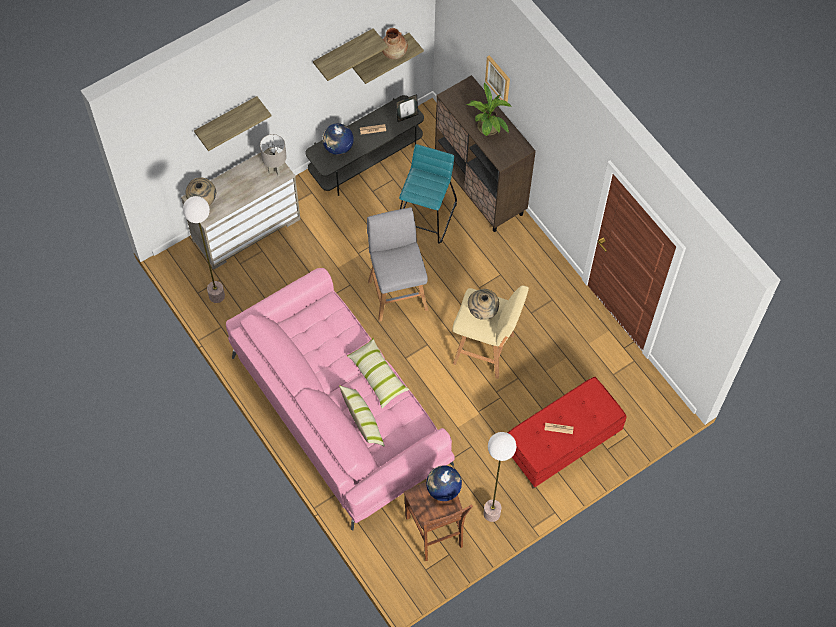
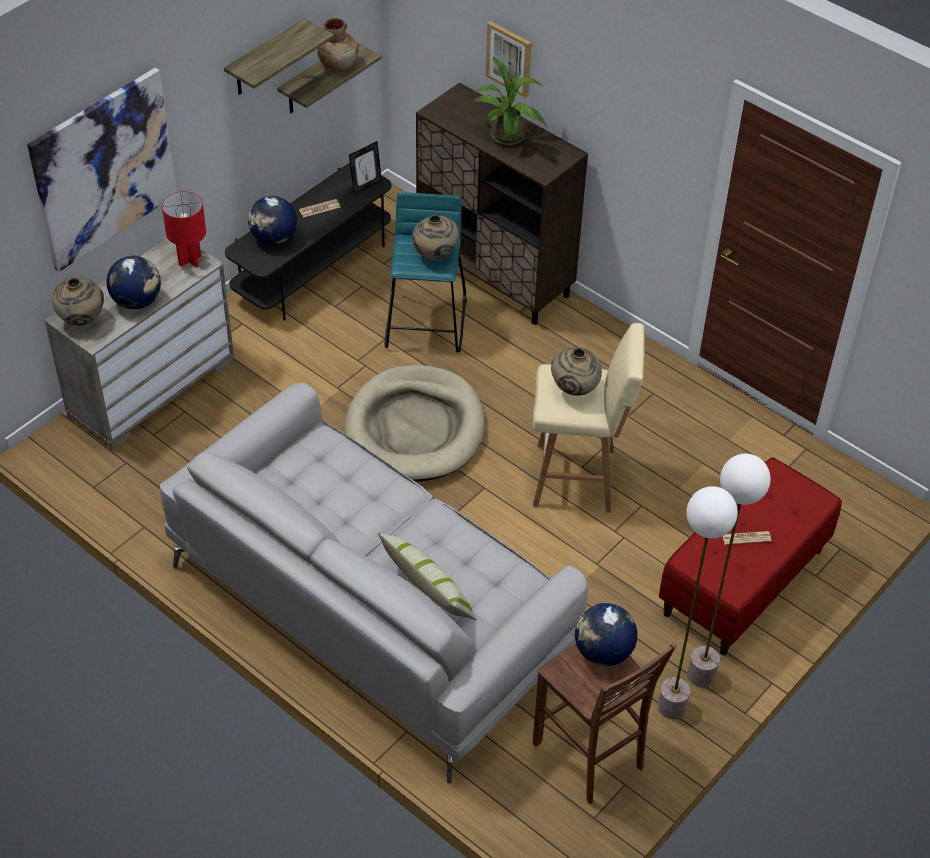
camera: 15 degrees left, 15 degrees down
(216, 296) = (126, 485): floor lamp -> floor lamp (701, 675)
(226, 120) = (104, 169): shelf -> picture
(238, 194) = (137, 301): none -> globe
(276, 169) = (190, 260): grey table lamp -> red table lamp
(339, 408) = (372, 605): pink sofa -> grey sofa
(377, 376) = (431, 521): pillow -> none
(397, 293) = (415, 428): grey stool -> beige dog bed
(430, 189) = (435, 256): none -> beige vase

